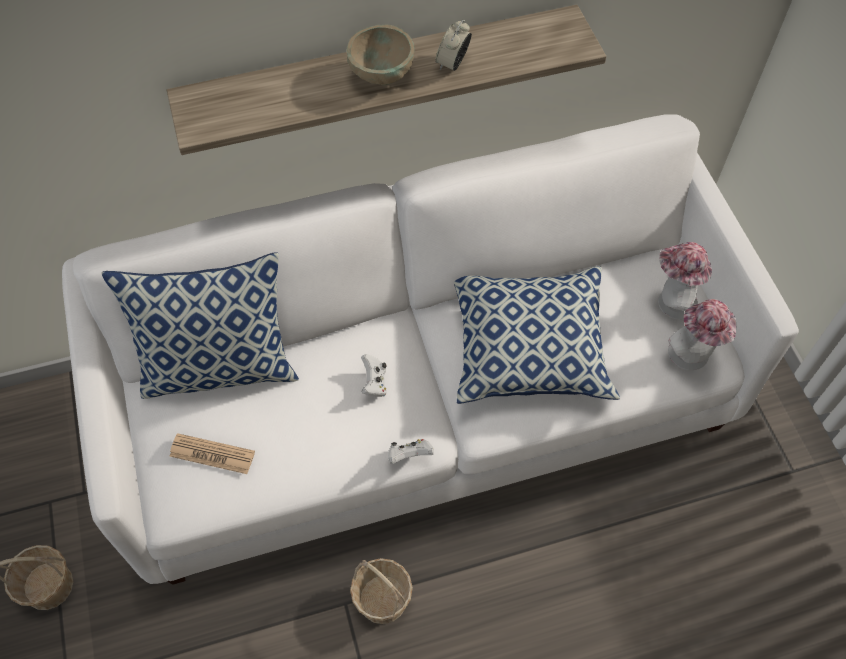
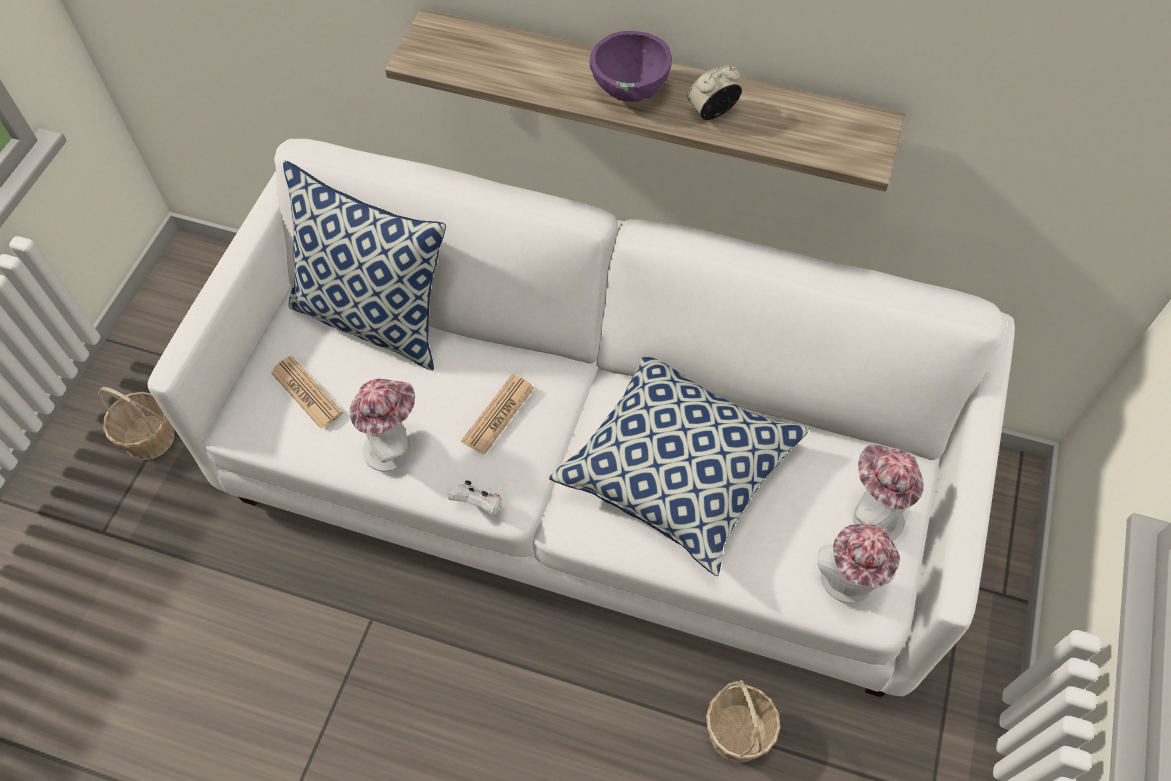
camera: 35 degrees right, 0 degrees up
(314, 452) = (393, 446): none -> hat
(374, 383) = (498, 414): white game controller -> newspaper
(381, 75) = (628, 90): beige bowl -> purple bowl
(382, 598) = (408, 637): basket -> basket (738, 732)

